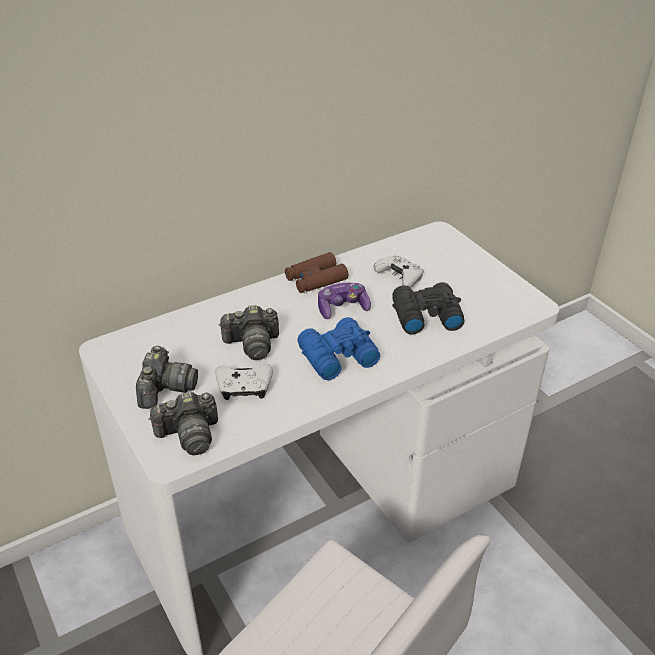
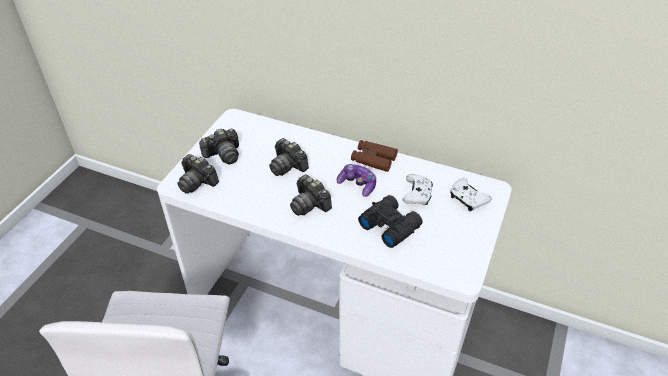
camera: 55 degrees right, 5 degrees up
(244, 388) = (249, 182): white game controller -> white game controller (467, 199)
(335, 356) = (309, 204): blue binoculars -> camera

